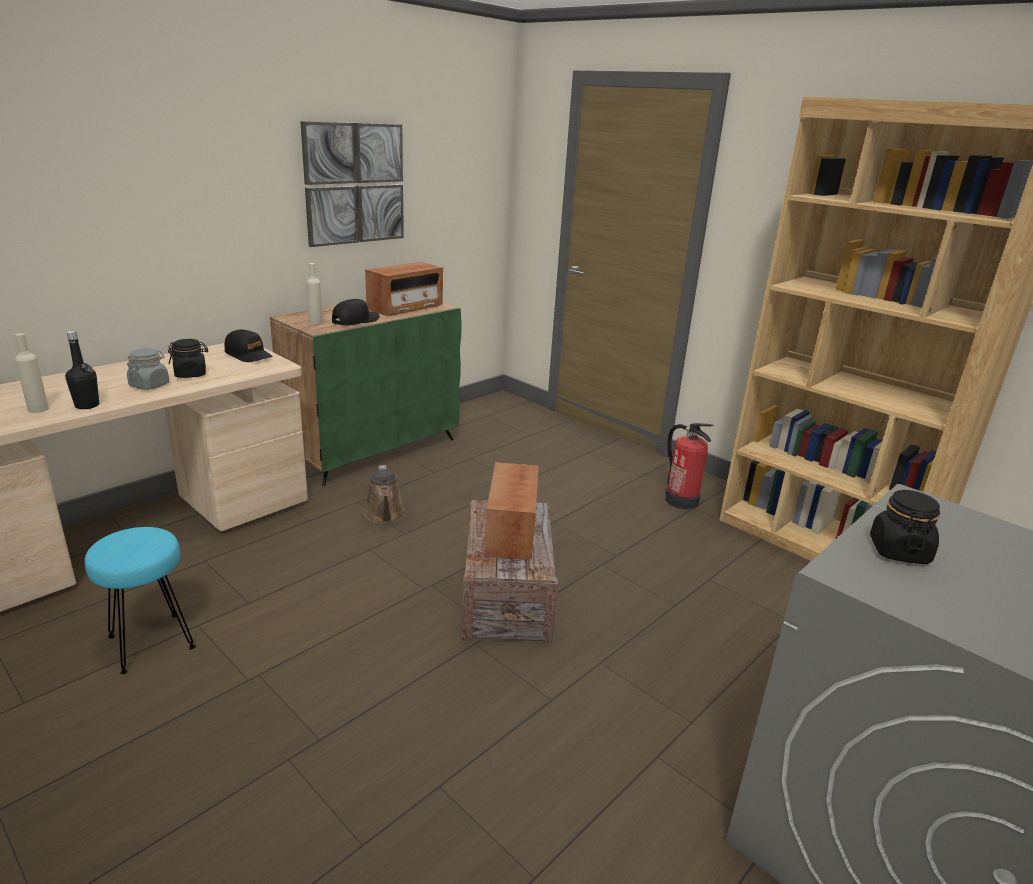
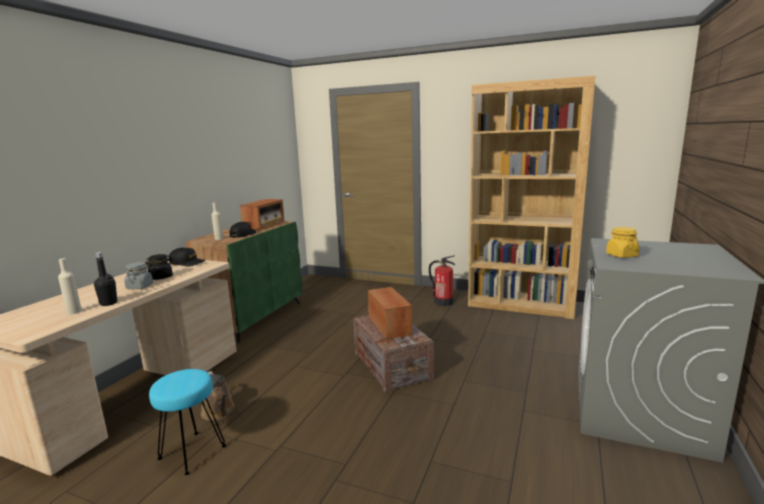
camera: 20 degrees left, 10 degrees down
(354, 184) = (223, 157): picture -> none
(385, 515) = (290, 347): brown watering can -> brown watering can (219, 412)
(898, 551) = (621, 255): black jar -> yellow jar

